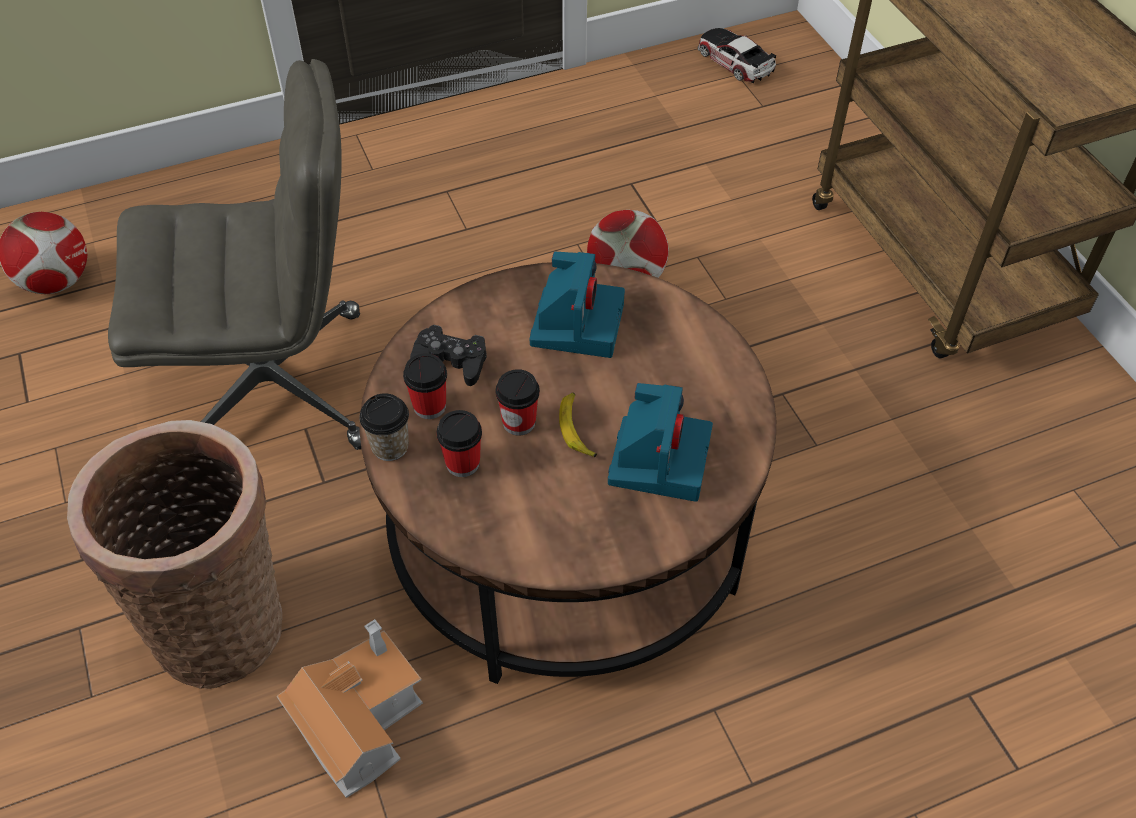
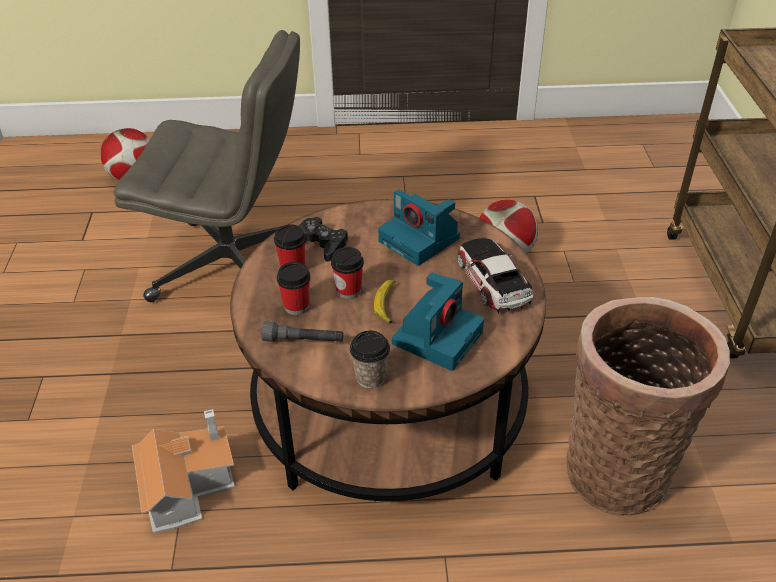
camera: 20 degrees right, 10 degrees down
(222, 620) = (131, 396): basket -> basket (619, 467)
(390, 446) = (253, 284): cup -> cup (370, 377)
(496, 511) = (303, 341): none -> grey flashlight
(576, 322) = (421, 240): camera -> camera turned 105 degrees clockwise
(734, 61) = (644, 136): toy car -> toy car (493, 280)

